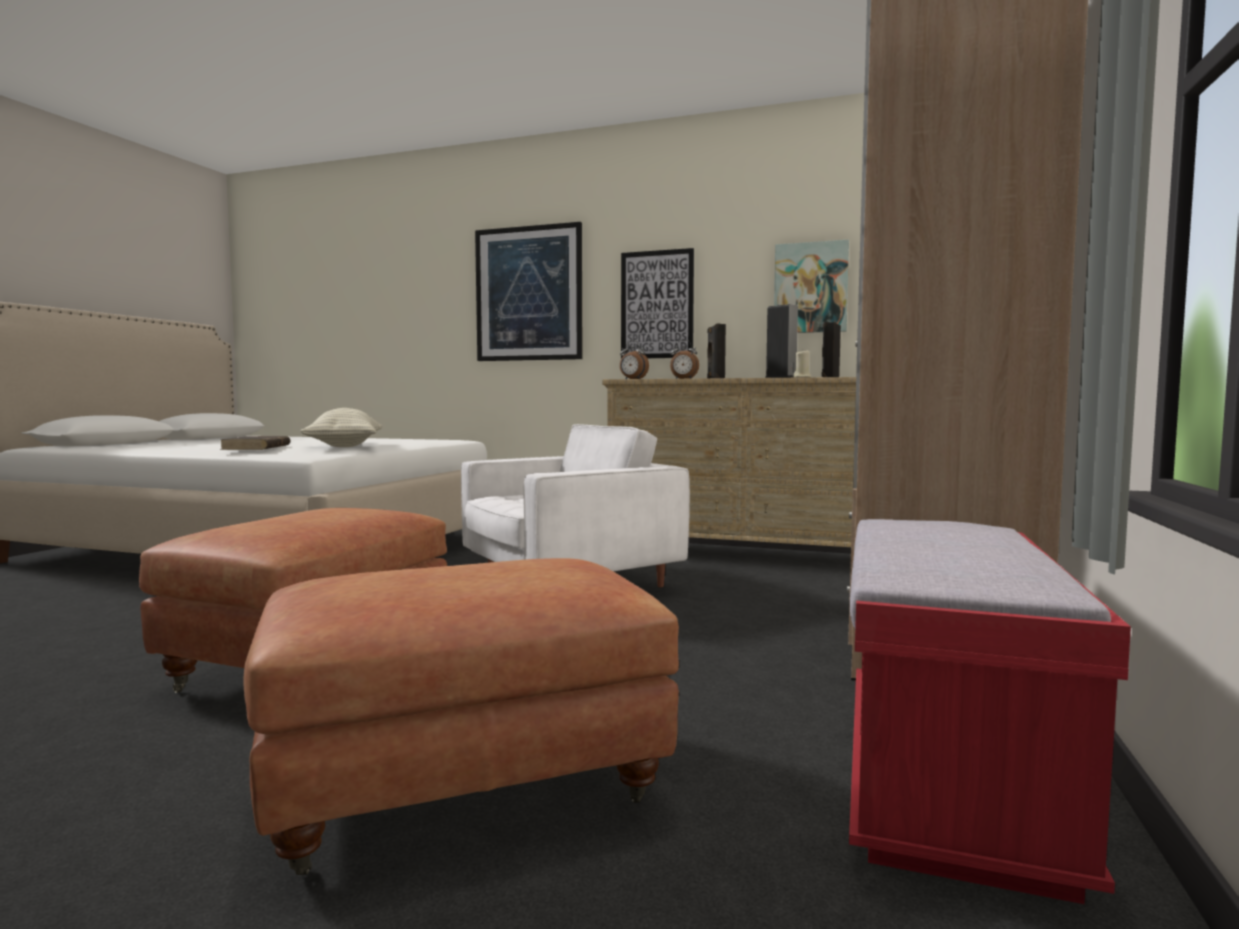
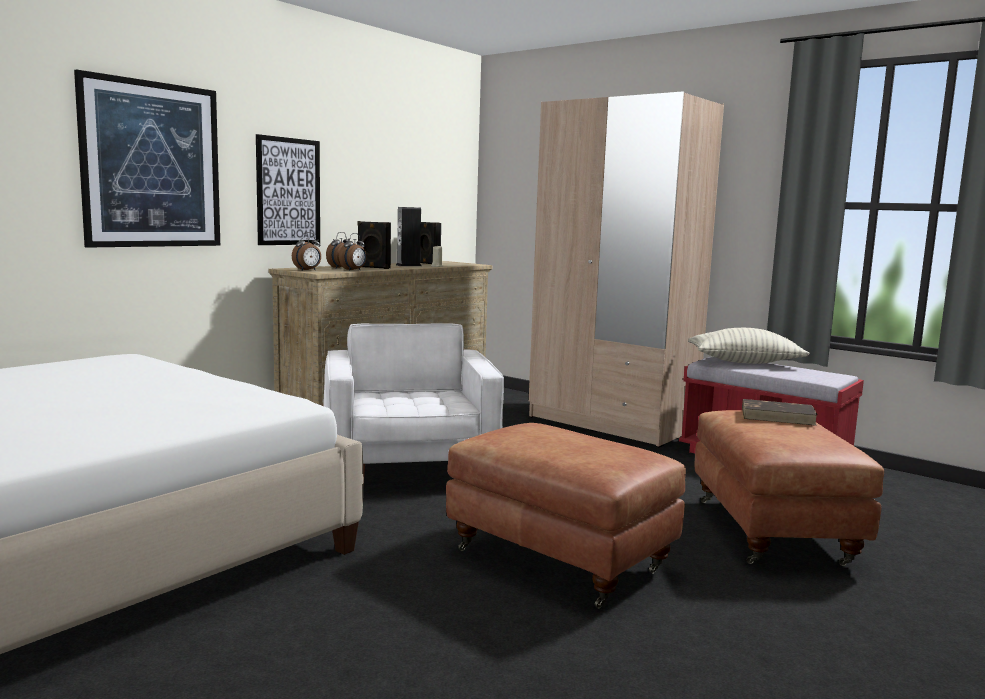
camera: 70 degrees left, 5 degrees up
(256, 447) = (183, 412): brown book -> brown book (778, 416)
(345, 446) = (186, 389): pillow -> pillow (745, 362)
(668, 378) = (354, 270): none -> alarm clock
(810, 288) = (395, 188): picture -> none

